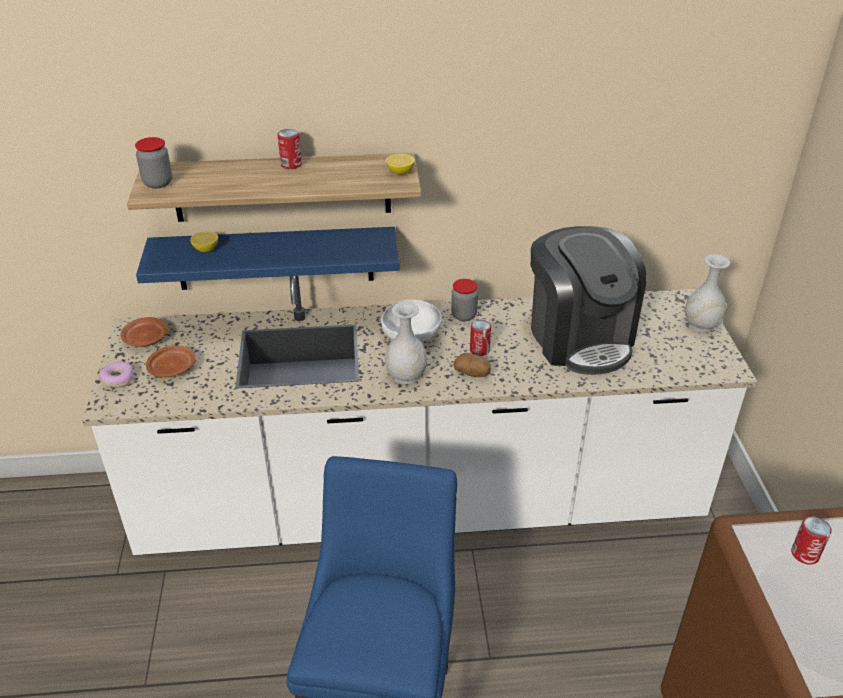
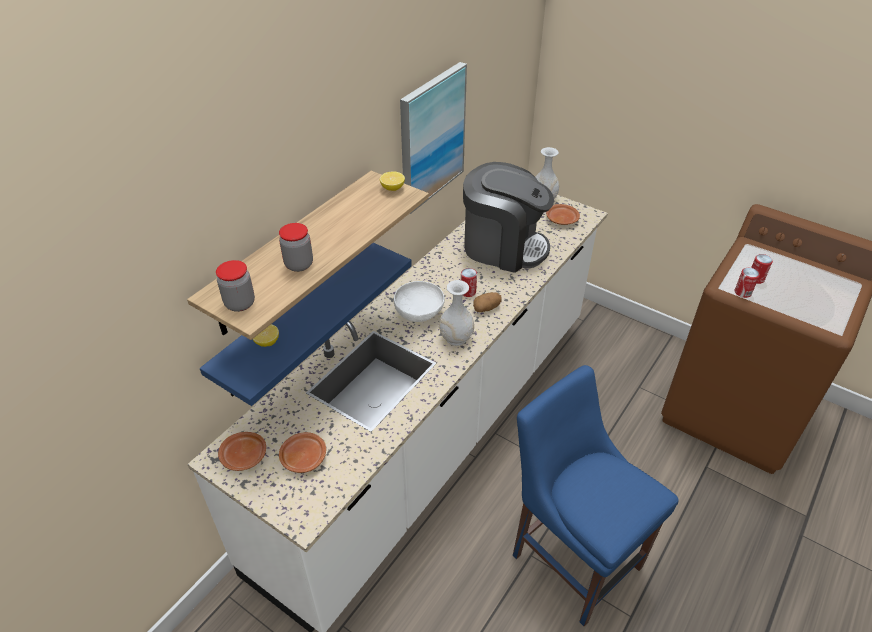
camera: 50 degrees left, 5 degrees up
(118, 379) = (277, 499): donut -> none
(291, 164) = (310, 227): can -> can (742, 292)
(464, 315) = (425, 278): jar -> jar (299, 264)
(530, 160) = (431, 137): none -> picture
(687, 354) = (561, 219): none -> brown plate

